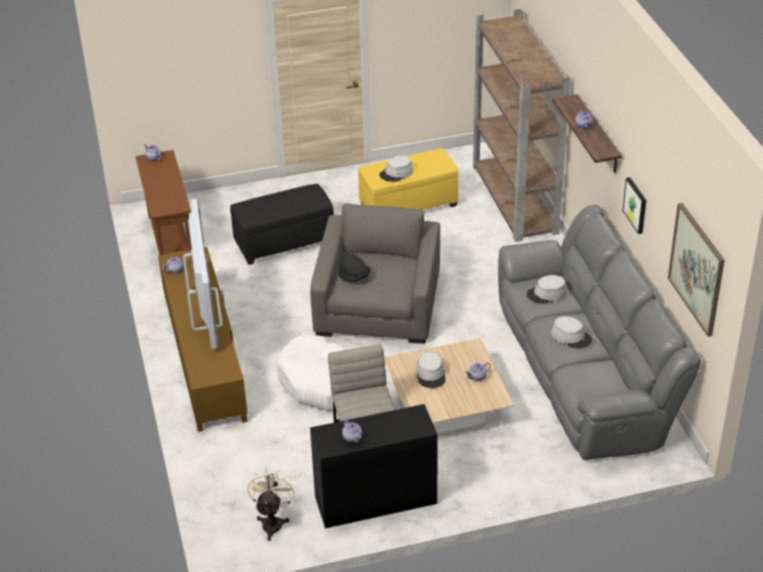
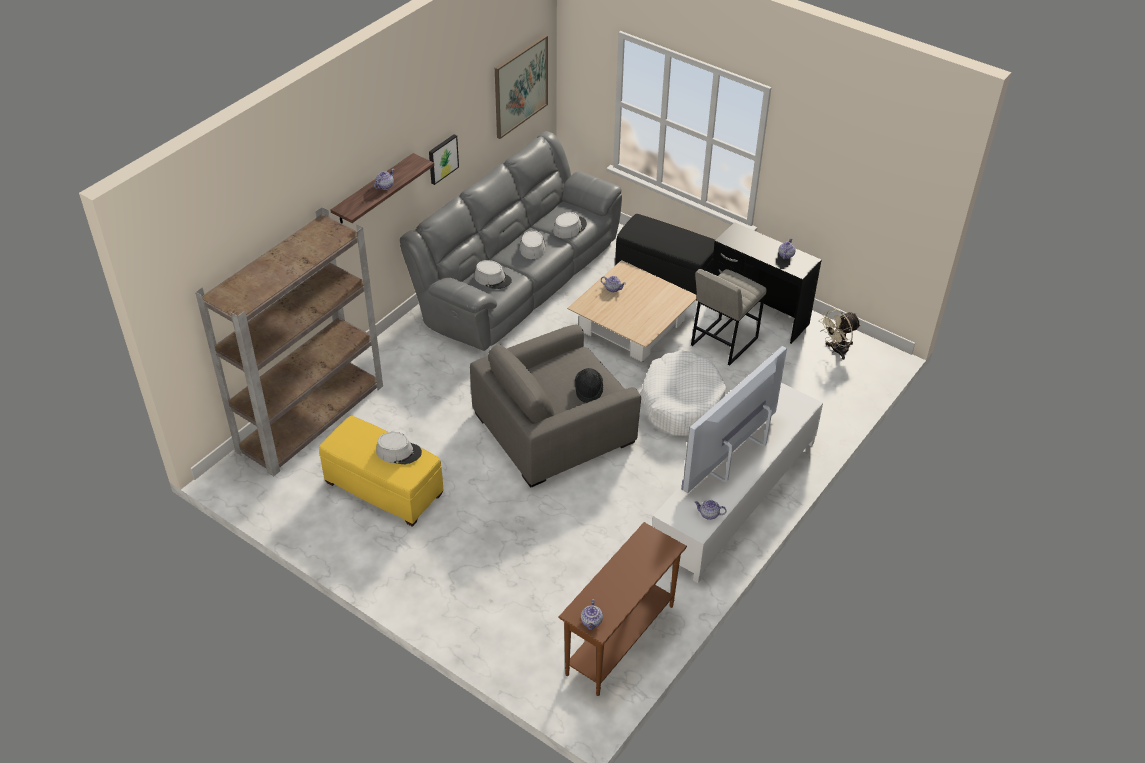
camera: 130 degrees left, 5 degrees up
(204, 355) = (735, 498): brown tv stand -> white tv stand
(284, 242) = (531, 547): black ottoman -> black ottoman (666, 274)
(430, 374) = (637, 312): grey hat -> grey hat (569, 228)

